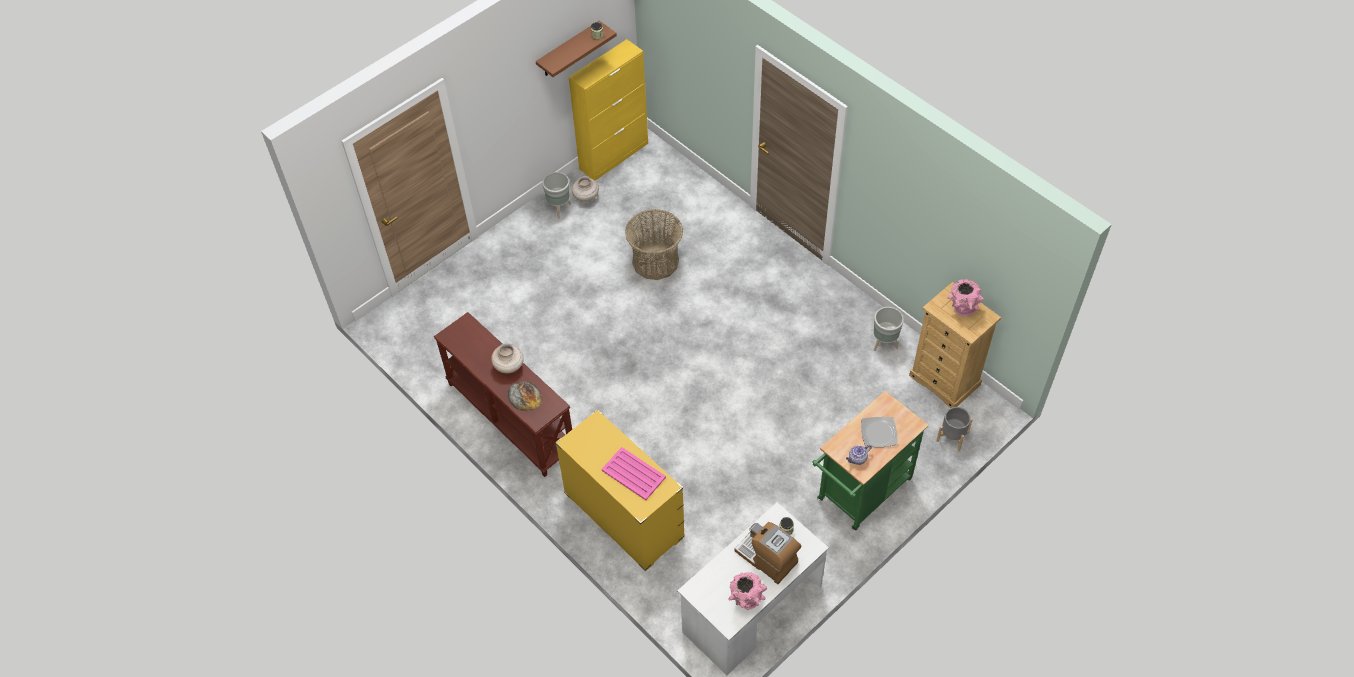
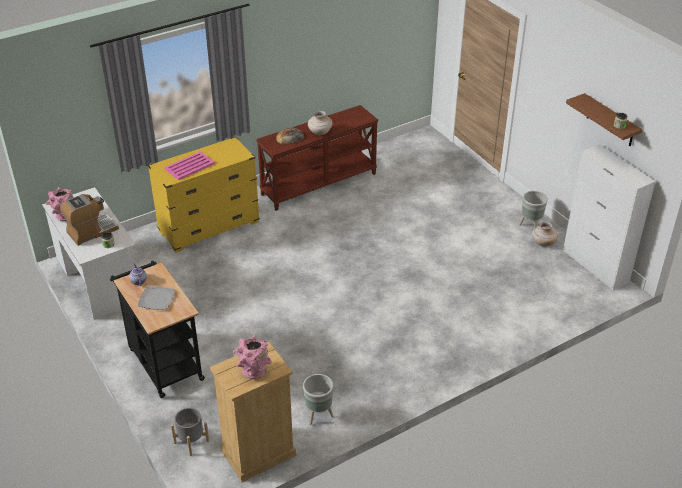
camera: 100 degrees right, 15 degrees down
(614, 156) = (595, 266): yellow cabinet -> white cabinet
(655, 261) = (458, 275): basket -> none
(860, 494) = (163, 361): green cart -> black cart

